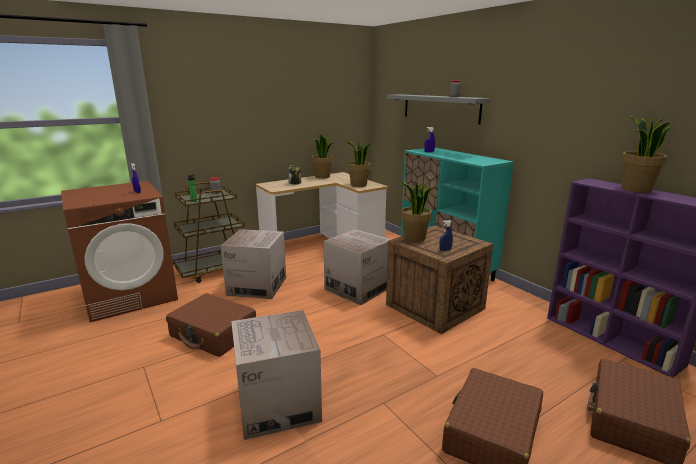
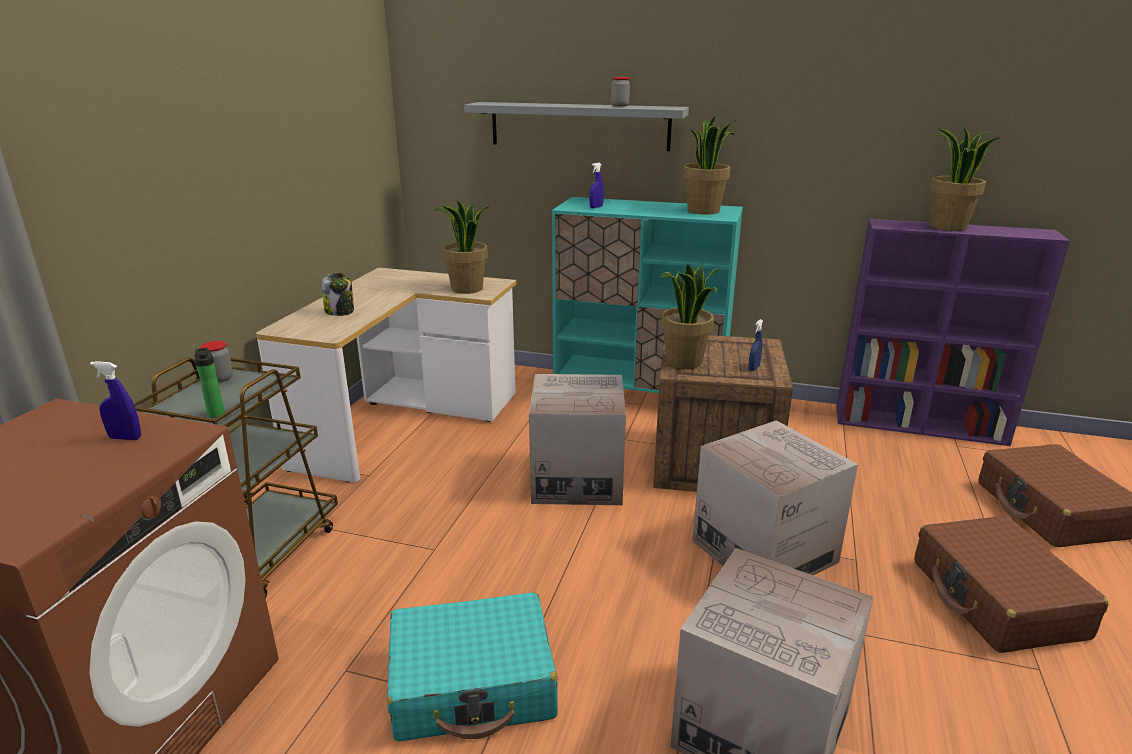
camera: 40 degrees left, 5 degrees up
(214, 334) = (473, 683): brown suitcase -> turquoise suitcase
(257, 286) = (404, 550): cardboard box -> cardboard box (764, 551)
(323, 177) = (364, 286): potted plant -> potted plant (704, 211)

